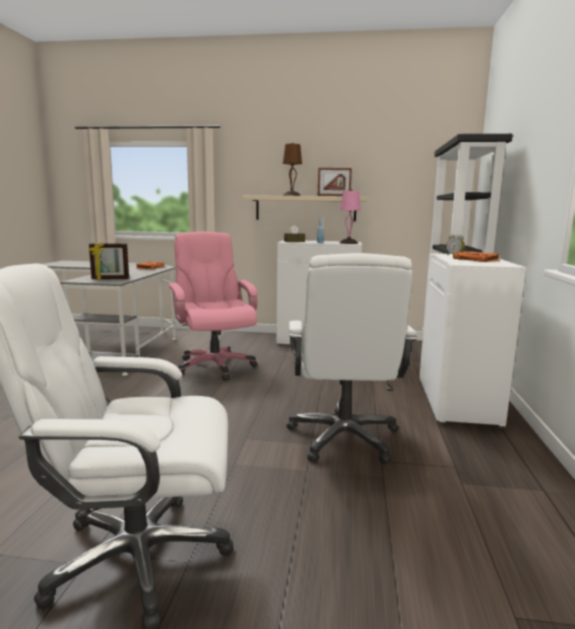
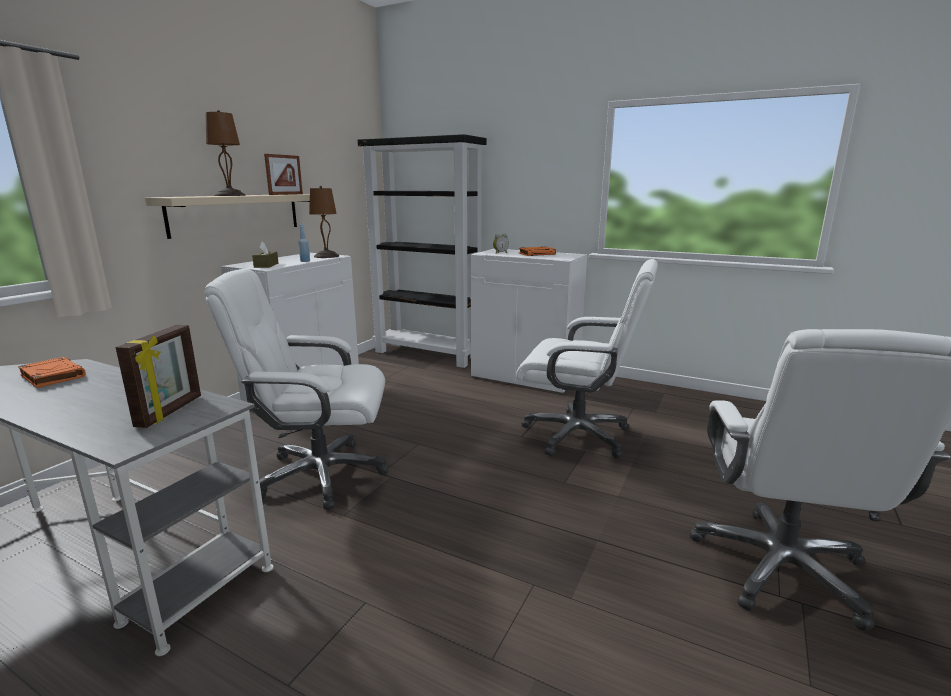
camera: 70 degrees left, 5 degrees up
(214, 366) = (320, 475): pink office chair -> white office chair
(348, 243) = (326, 256): pink table lamp -> brown table lamp

